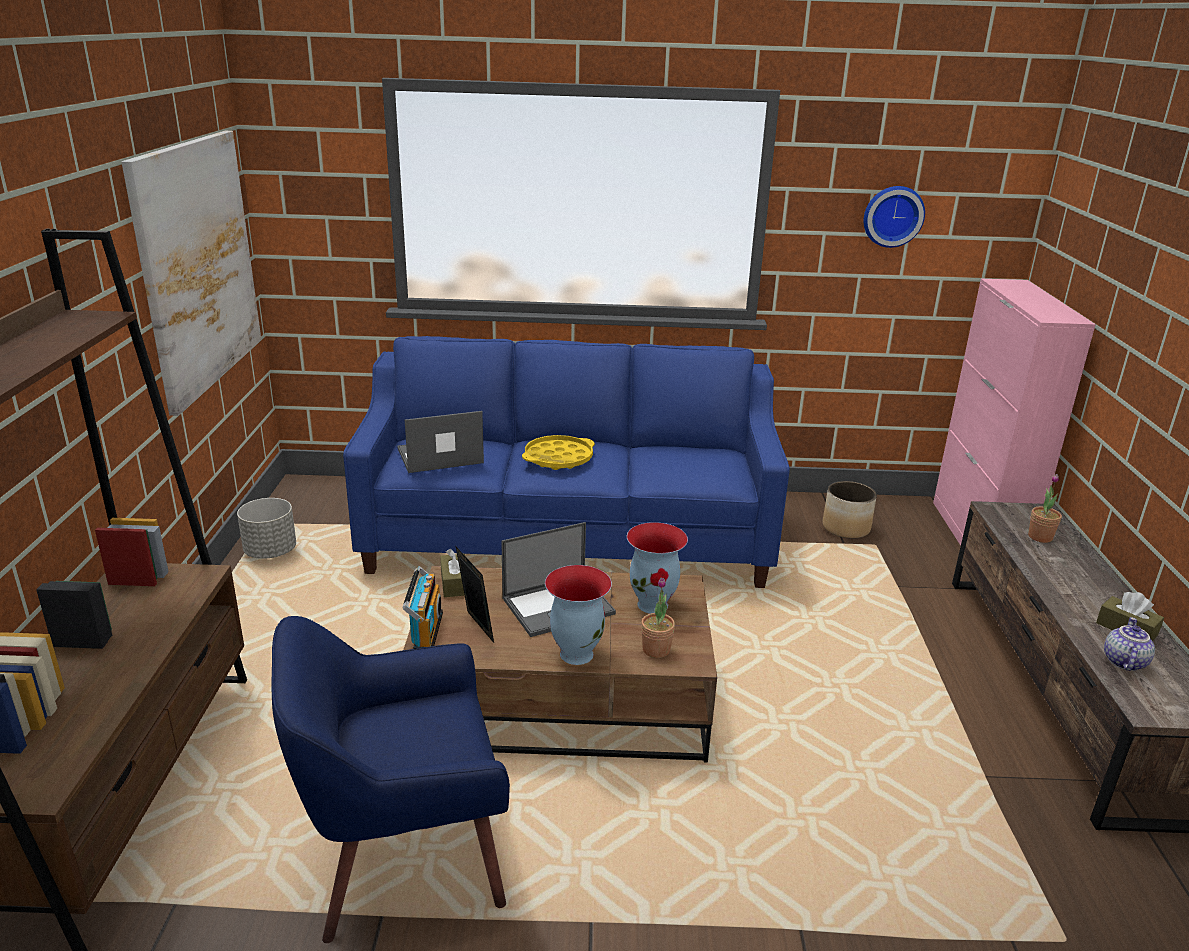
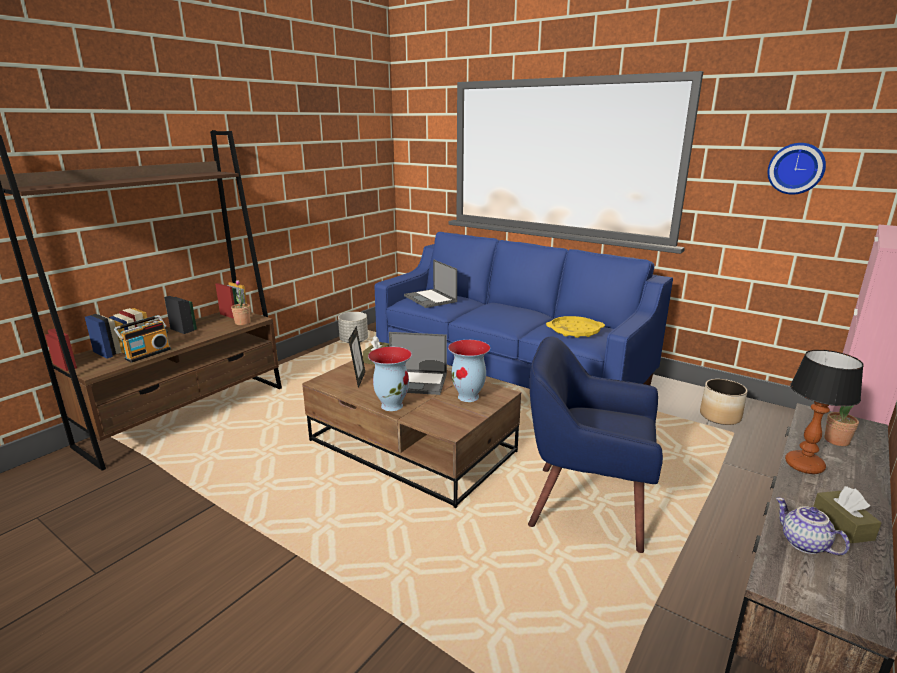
camera: 35 degrees right, 5 degrees down
(198, 265) = (339, 178): picture -> none
(403, 856) = (253, 484): blue armchair -> blue armchair (585, 505)
(425, 631) = (334, 373): radio -> radio (147, 354)
(439, 456) = (430, 299): laptop -> laptop turned 135 degrees counterclockwise
(558, 458) = (494, 311): yellow tray -> yellow tray (574, 331)
(656, 650) = (438, 417): potted plant -> potted plant (242, 323)
(1045, 576) = (803, 465): none -> table lamp
(1123, 661) = (803, 543): teapot -> teapot turned 90 degrees counterclockwise

